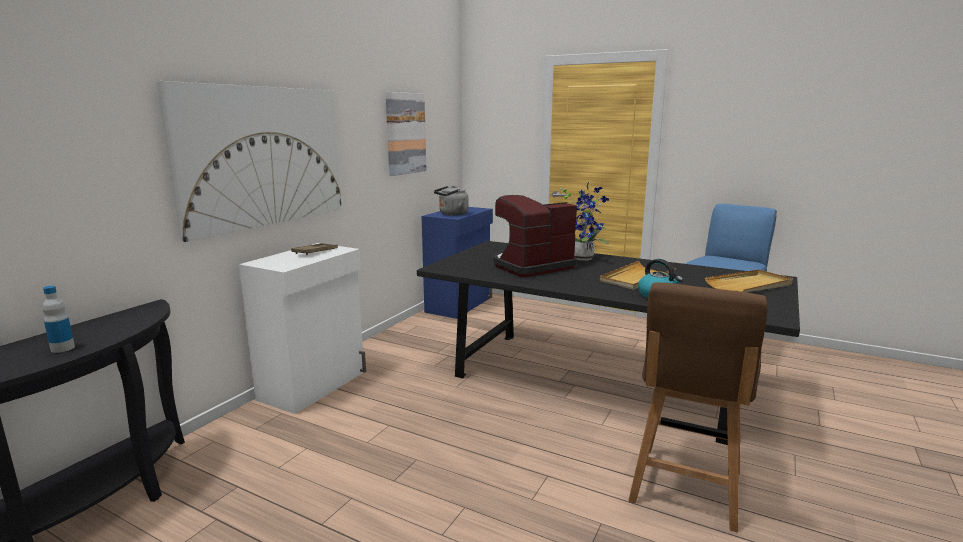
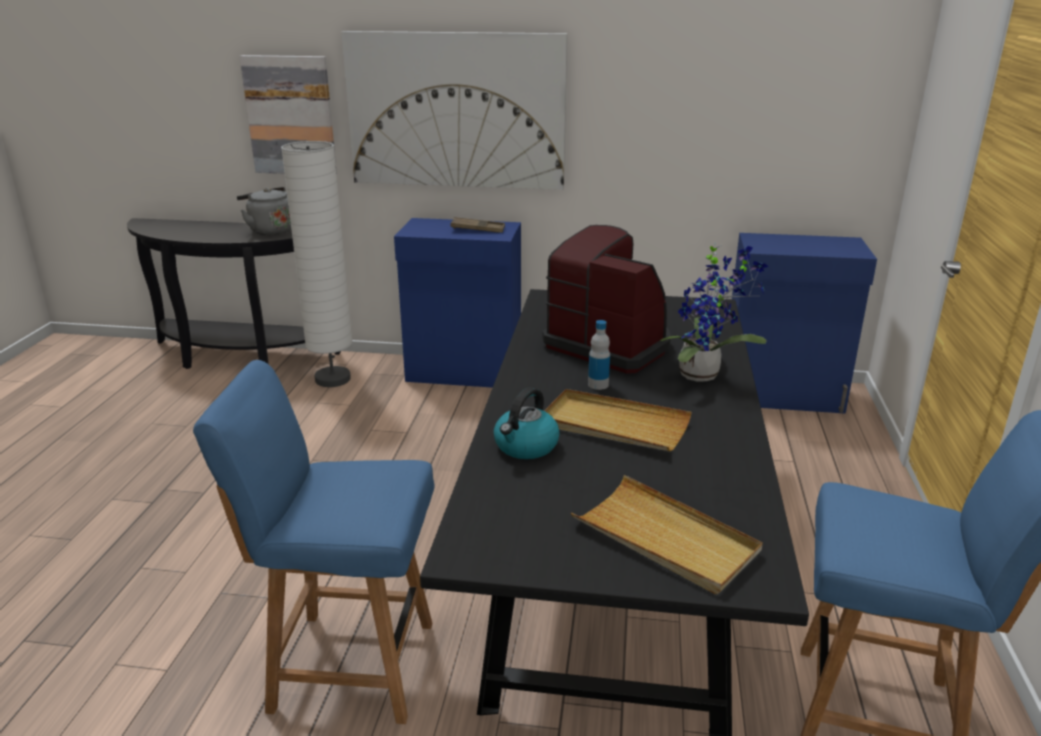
camera: 70 degrees right, 10 degrees up
(62, 348) = (220, 235): bottle -> bottle (598, 384)
(238, 452) = (333, 379): none -> white floor lamp
(314, 385) = (464, 373): white cabinet -> blue cabinet
(405, 133) = (728, 98): picture -> picture (290, 115)
(452, 214) = (779, 244): grey kettle -> grey kettle (270, 230)
(685, 488) = (349, 664): brown chair -> blue chair

